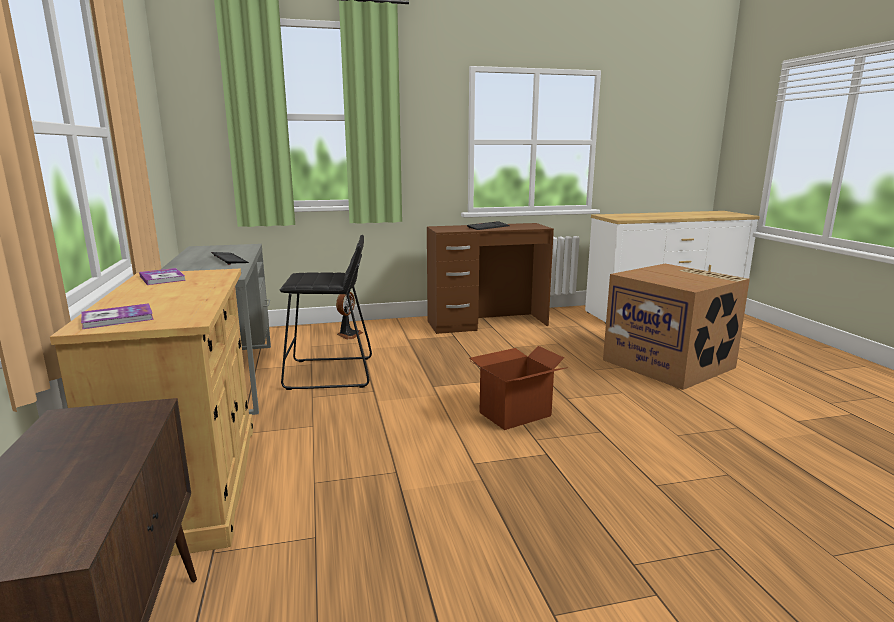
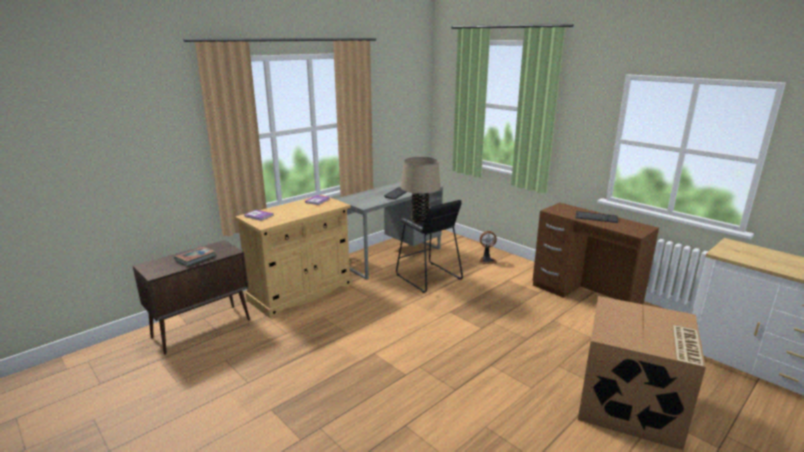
camera: 60 degrees right, 5 degrees up
(85, 461) = (195, 258): none -> book
(316, 280) = (420, 220): none -> beige table lamp
(514, 414) = (444, 350): cardboard box -> none

